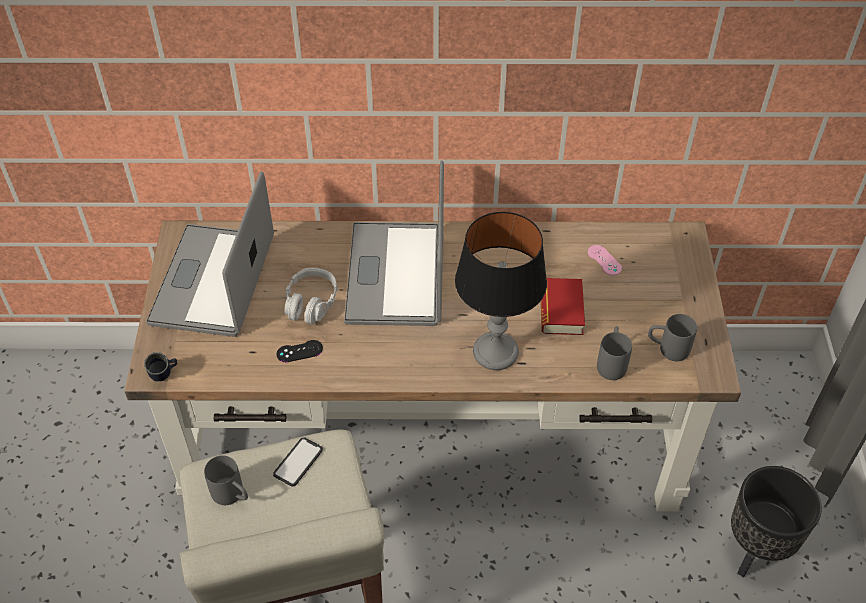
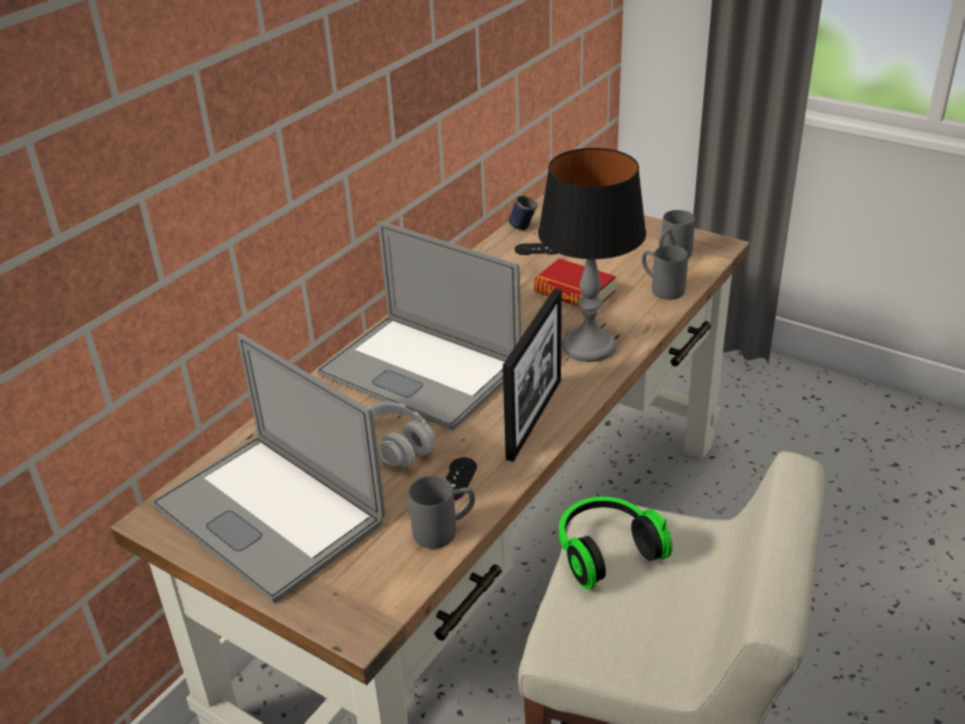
camera: 55 degrees left, 15 degrees down
(165, 376) = (379, 615): blue mug -> blue mug (523, 225)
(232, 496) = (612, 629): grey mug -> grey mug (445, 531)
(298, 462) = (605, 551): phone -> headphones
(388, 361) = (534, 418): none -> picture frame
(604, 260) = (538, 249): pink game controller -> black game controller
(756, 551) = (782, 422): black planter -> none

